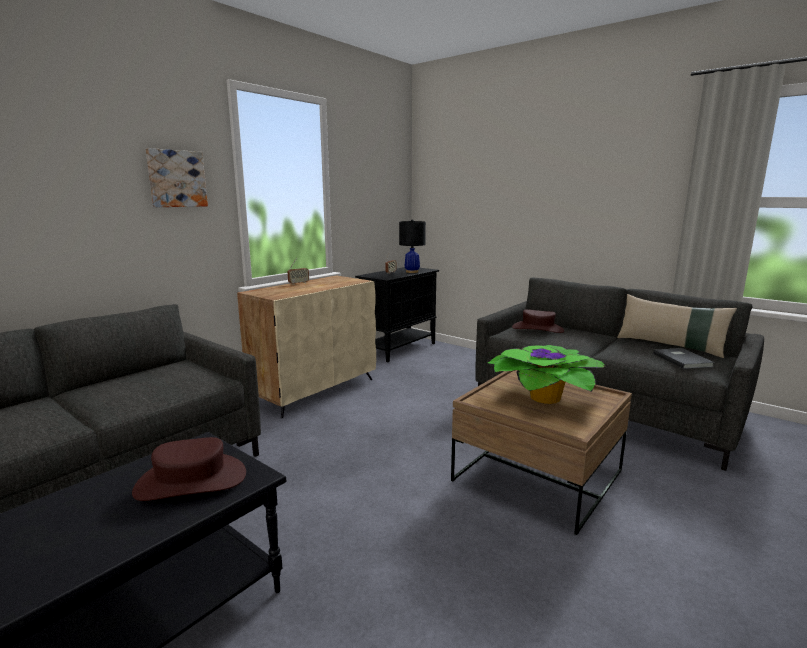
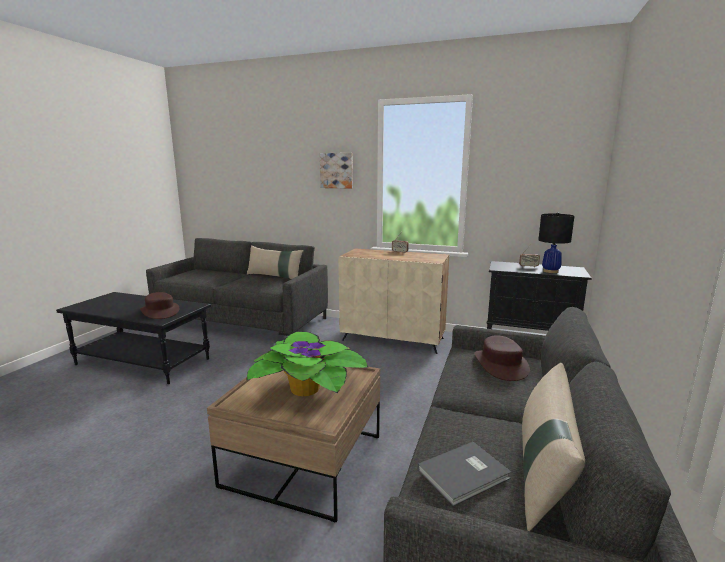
camera: 70 degrees right, 0 degrees up
(139, 373) = (275, 276): none -> beige pillow

